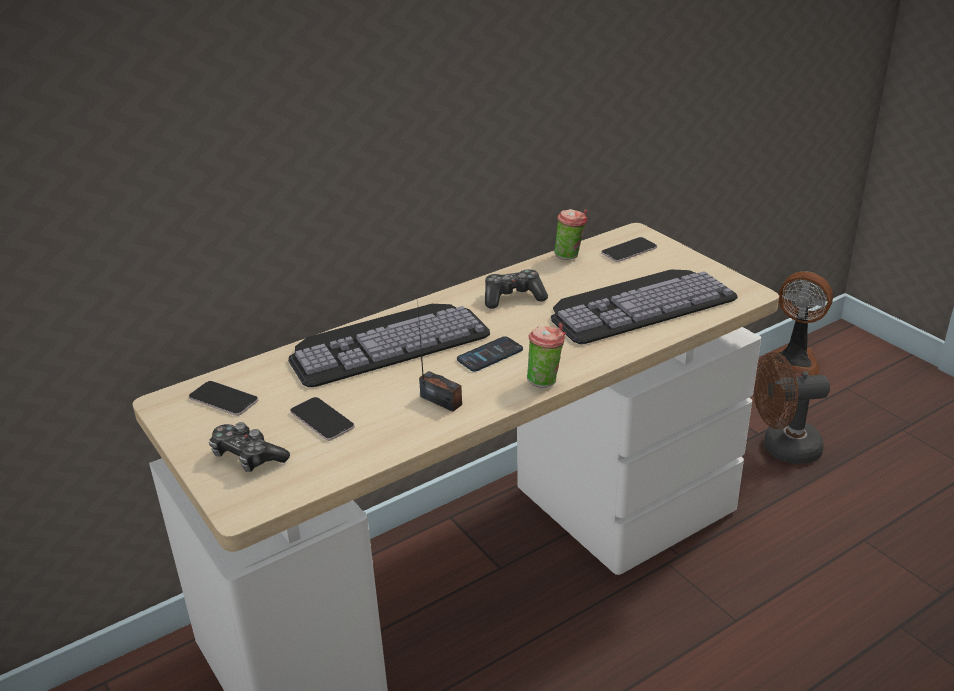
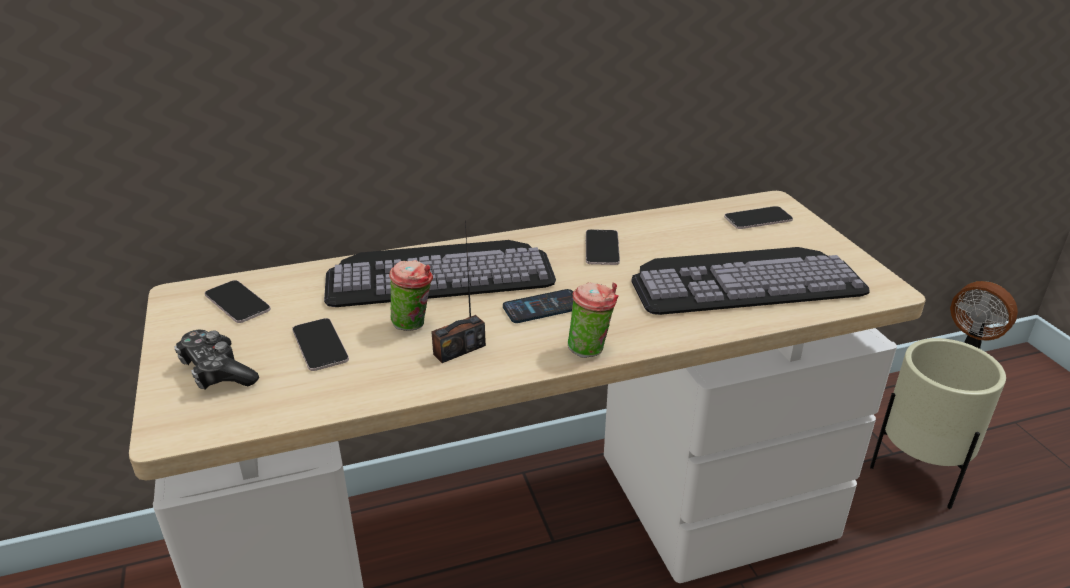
camera: 15 degrees right, 0 degrees up
(440, 401) = (459, 350): radio -> radio turned 90 degrees clockwise
(513, 297) = (602, 248): game controller -> phone
(570, 256) = (688, 214): cup -> cup (414, 325)
(782, 448) = (917, 477): brown fan -> beige planter

